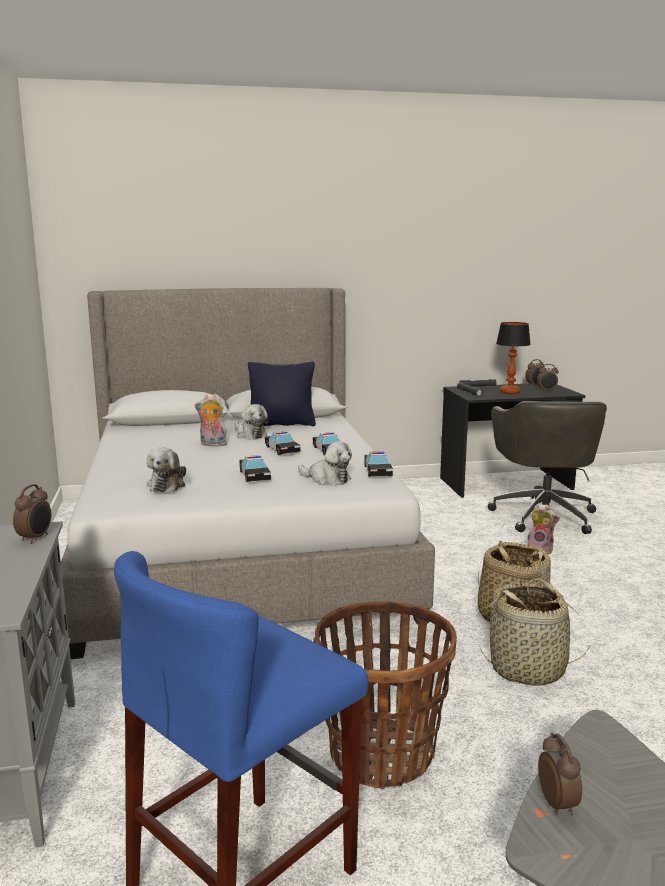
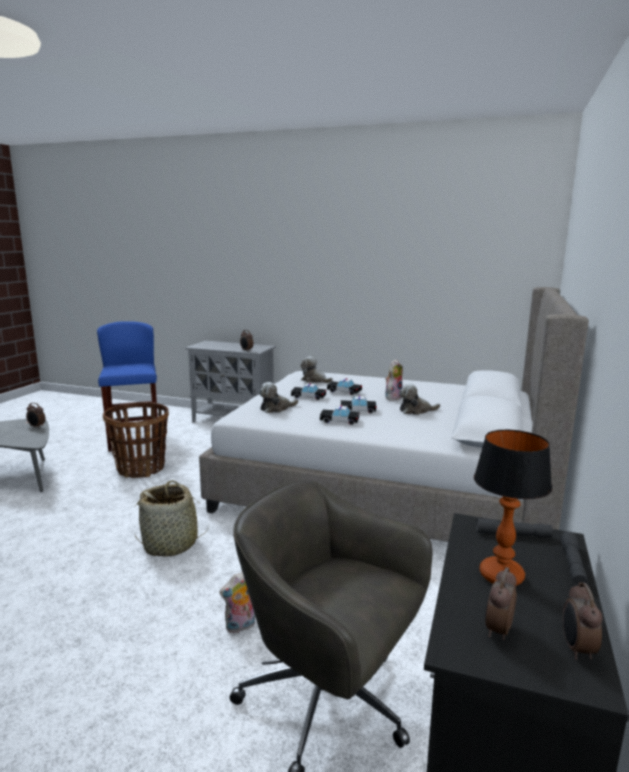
camera: 120 degrees right, 0 degrees up
(282, 424) = (445, 424): black pillow -> none
(378, 471) = (270, 422): toy car -> toy car (344, 391)
(528, 668) = (122, 523): basket -> none

